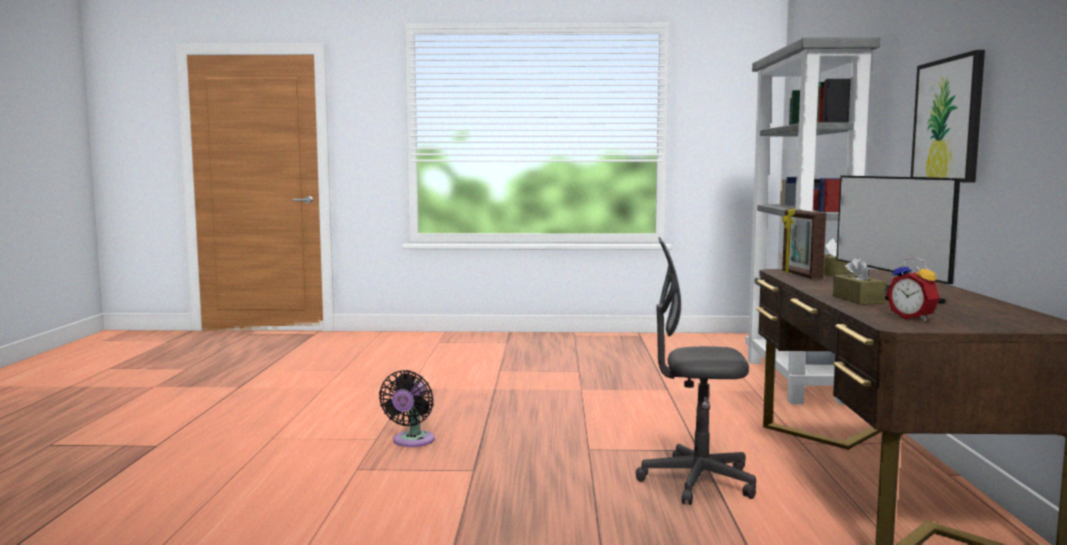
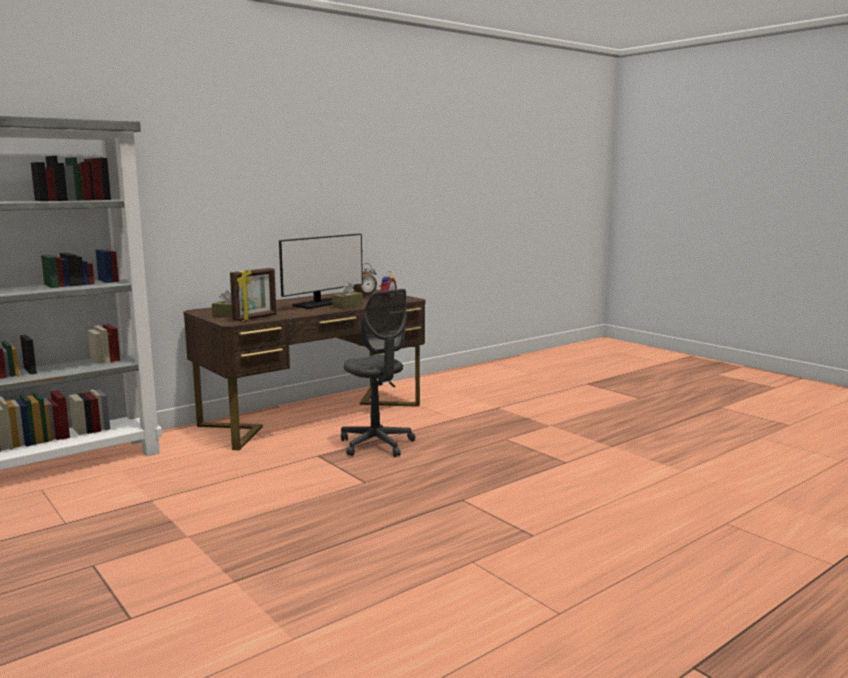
camera: 130 degrees left, 5 degrees up
(412, 441) = (451, 544): black fan -> none
(948, 120) = (226, 200): picture -> none
(981, 317) = (365, 295): none -> alarm clock

